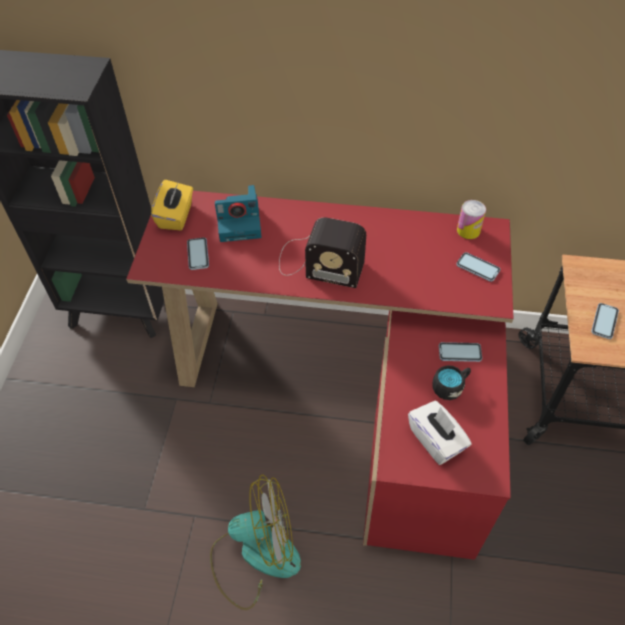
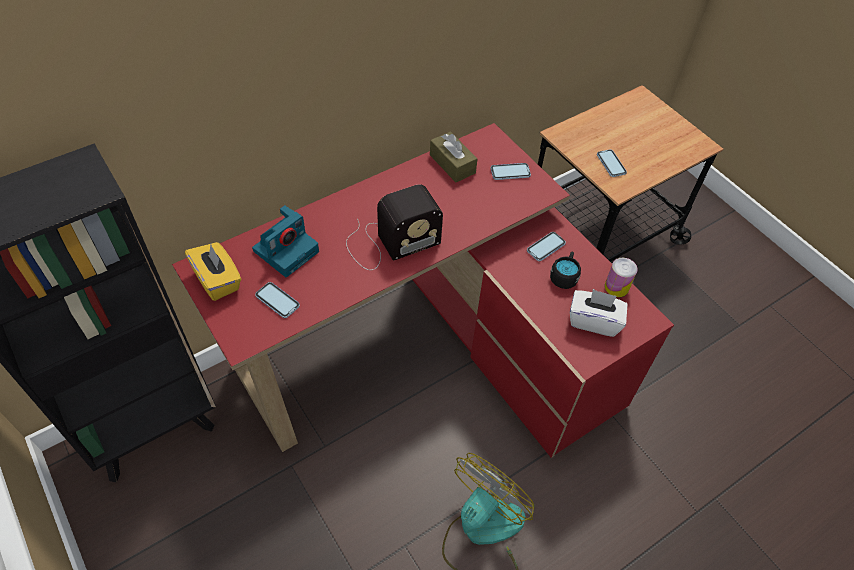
camera: 45 degrees left, 0 degrees up
(434, 232) = (452, 164): none -> brown tissue box
(468, 230) = (475, 148): can -> can (616, 287)

